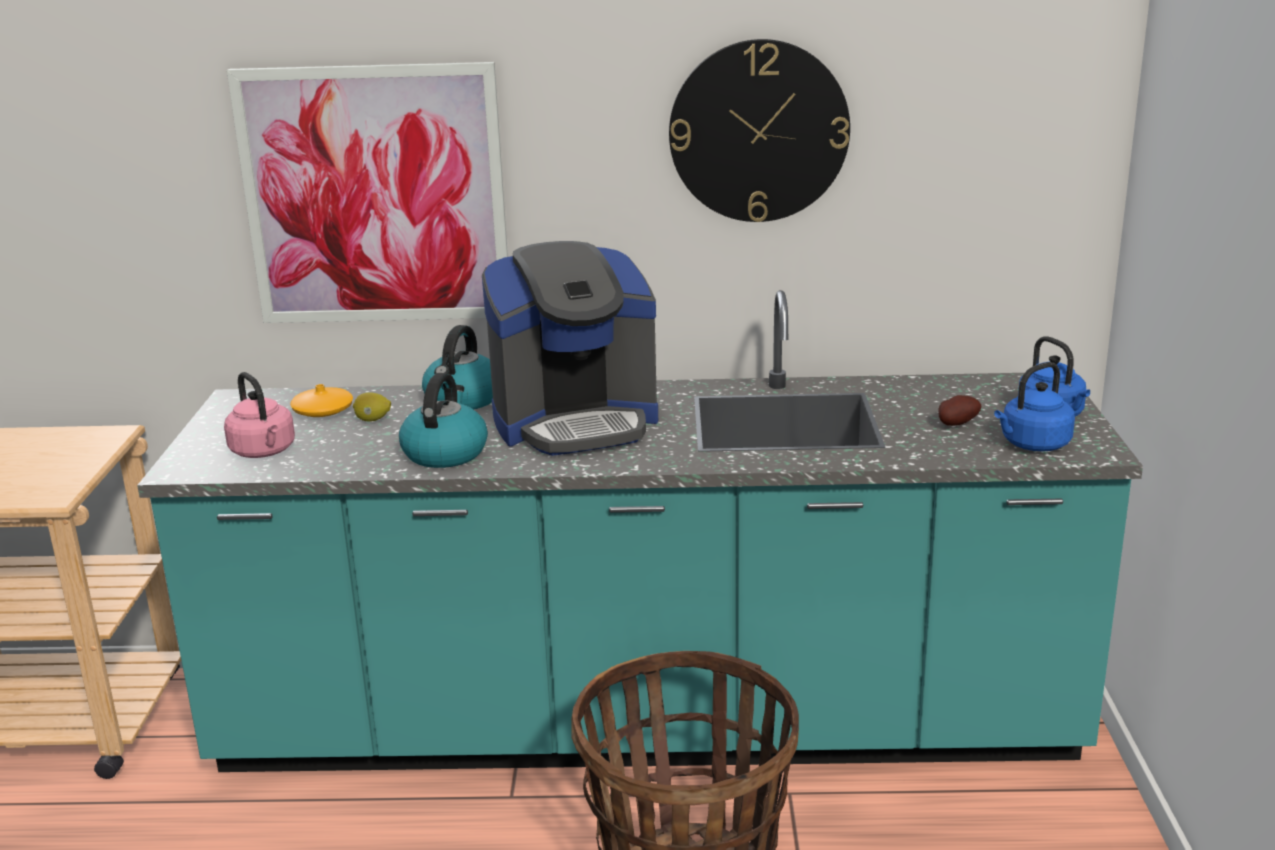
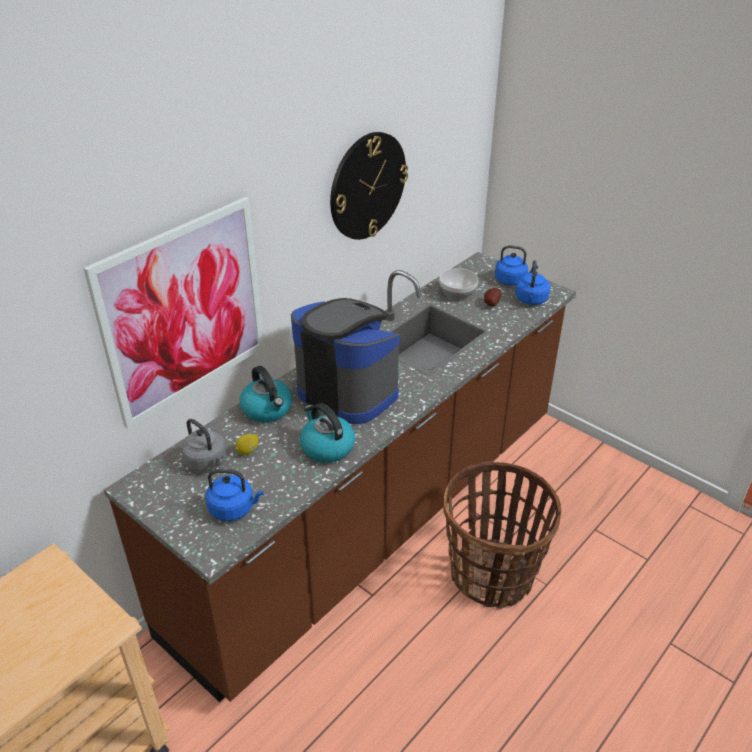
camera: 50 degrees left, 15 degrees up
(264, 452) = (234, 508): pink kettle -> blue kettle
(323, 411) = (207, 462): orange vase -> grey kettle
(575, 422) = (348, 391): coffee machine -> coffee machine turned 75 degrees counterclockwise
(646, 727) = (376, 520): turquoise counter -> brown counter
(930, 397) = (457, 293): none -> bowl

